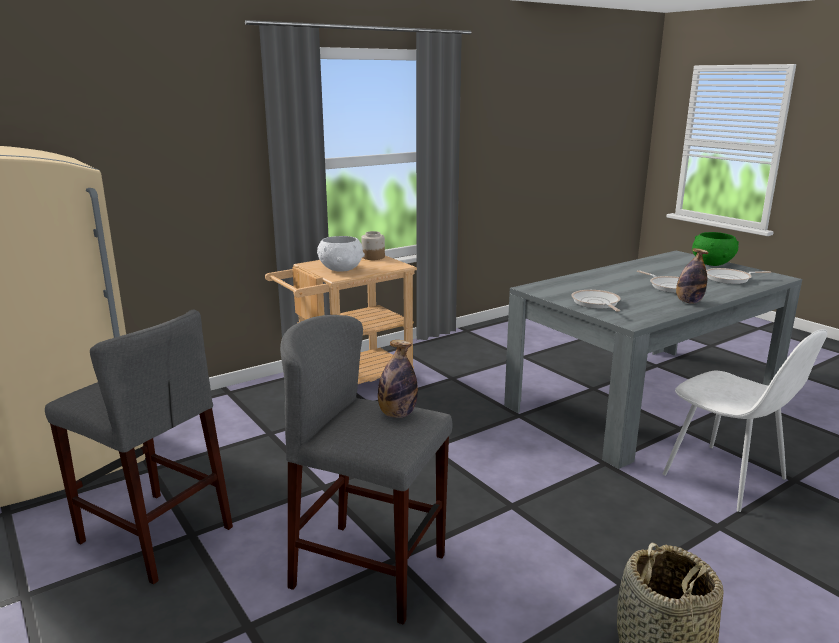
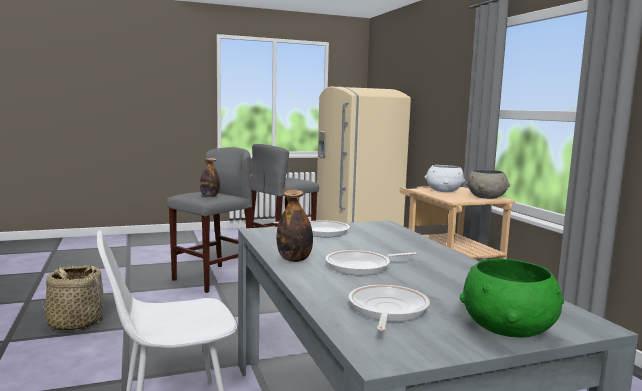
camera: 105 degrees right, 10 degrees down
(373, 257) = (486, 197): jar -> grey bowl

